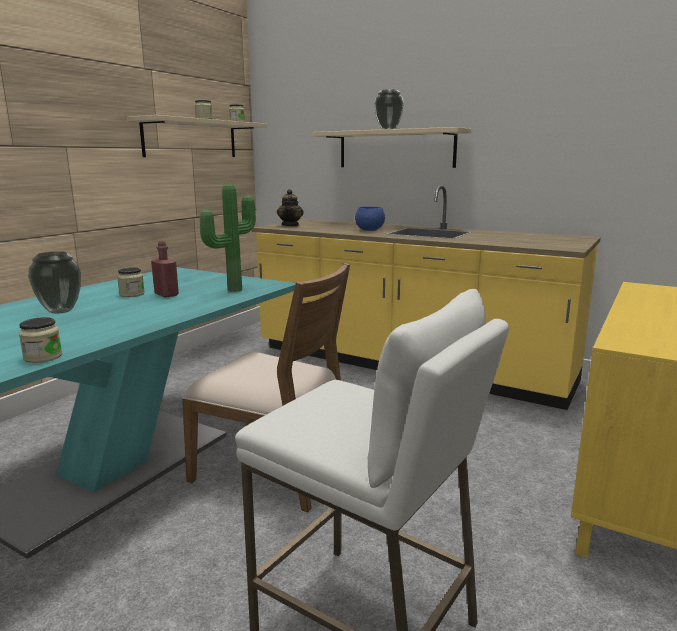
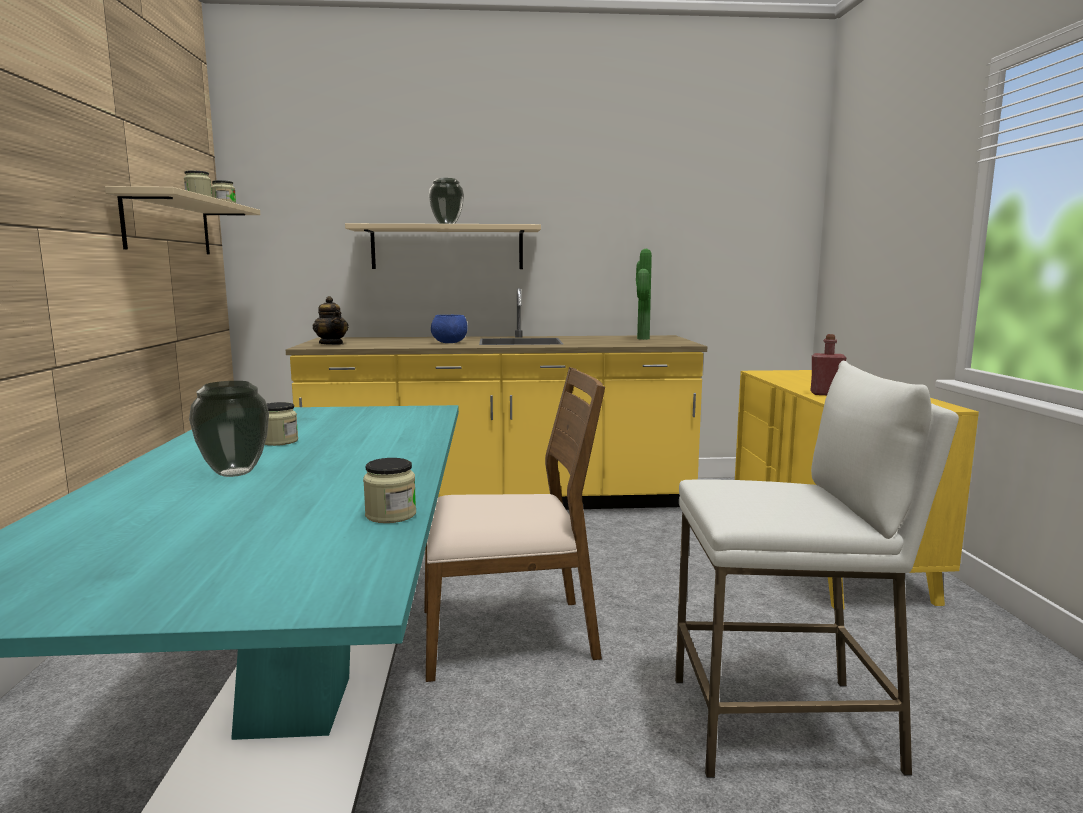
camera: 35 degrees left, 5 degrees down
(166, 294) = (331, 435): red bottle -> red bottle (825, 394)
(232, 289) = (402, 420): potted plant -> potted plant (640, 339)

